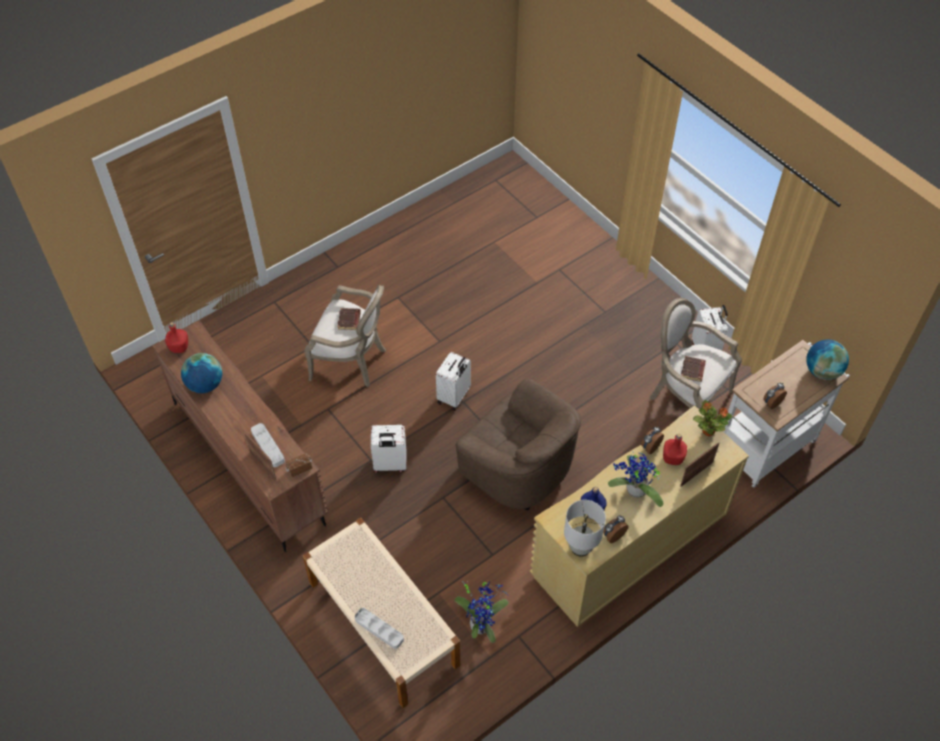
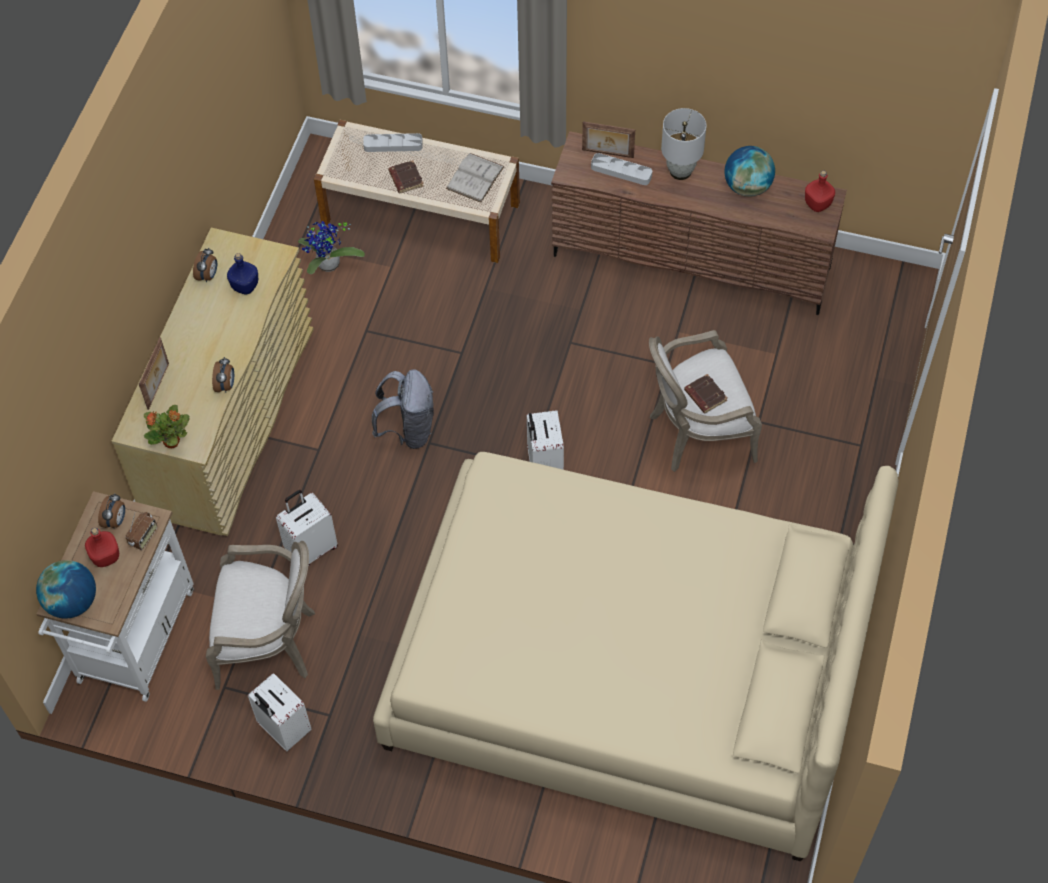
camera: 145 degrees right, 5 degrees up
(299, 469) = (570, 171): radio -> radio (144, 537)
(346, 559) = (475, 177): none -> white book
(390, 464) = (546, 350): white suitcase -> white suitcase (311, 548)
(502, 274) = (627, 672): none -> beige bed
(516, 468) = (408, 430): brown armchair -> grey backpack
(580, 547) = (233, 246): white table lamp -> white table lamp (680, 171)
(634, 491) = (214, 329): potted plant -> none
(673, 458) = (193, 388): red bottle -> red bottle (105, 557)
(693, 370) = (254, 589): brown book -> brown book (405, 179)

